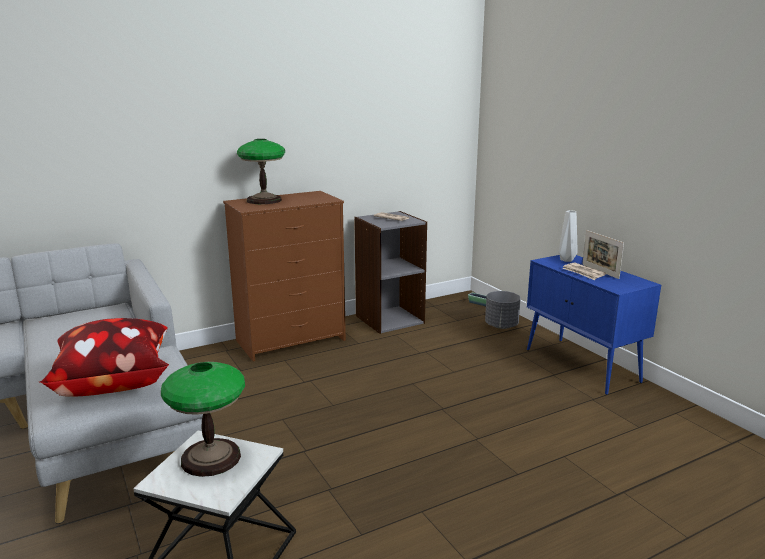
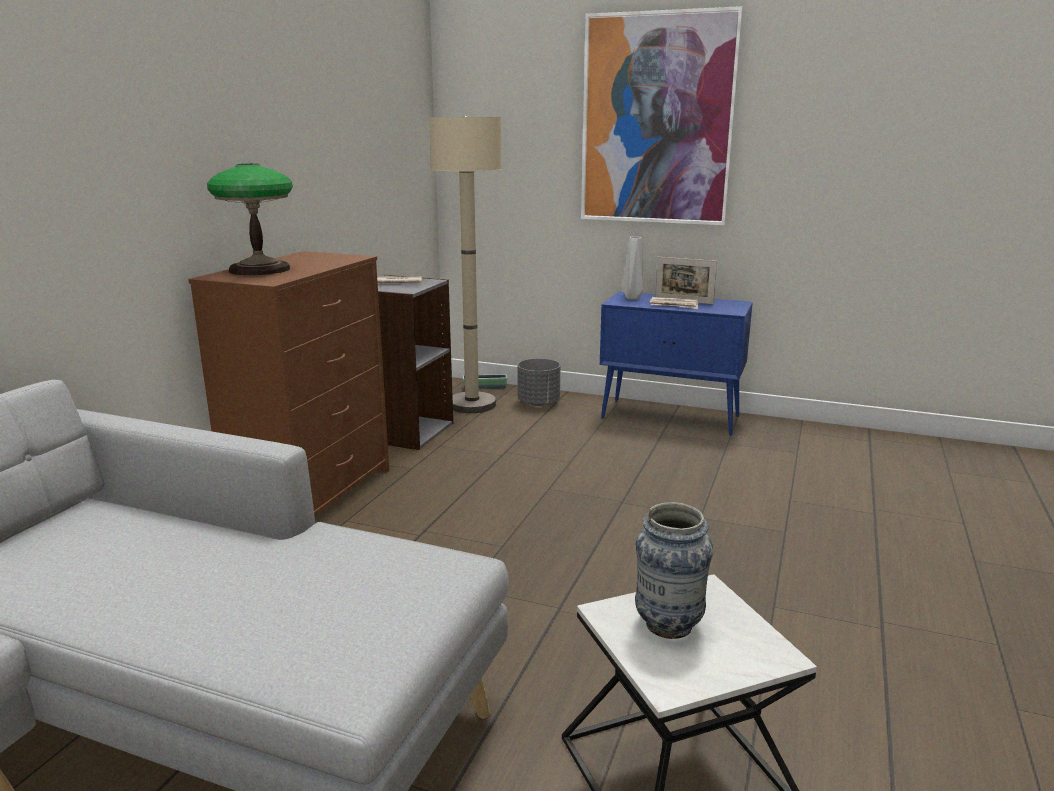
camera: 40 degrees left, 0 degrees up
(113, 382) = (350, 599): pillow -> none
(211, 458) = (668, 625): table lamp -> vase
(456, 314) = (472, 404): none -> beige floor lamp
(608, 116) = (657, 120): none -> picture

